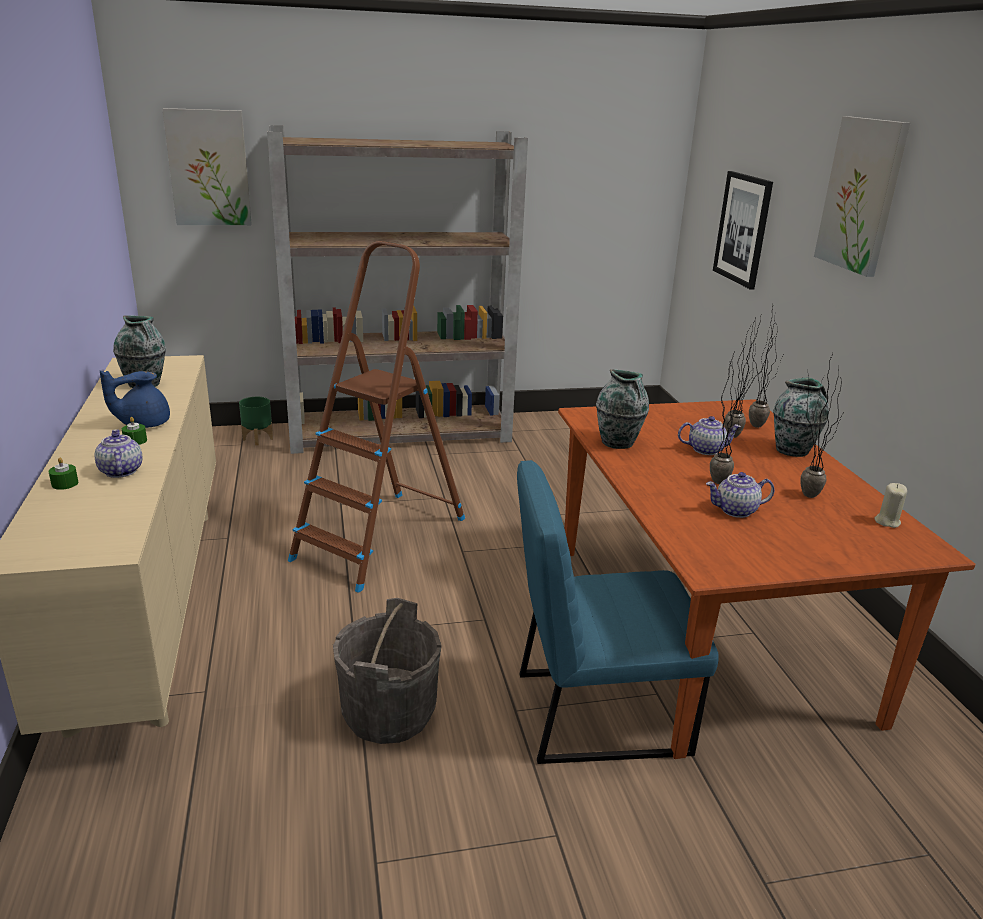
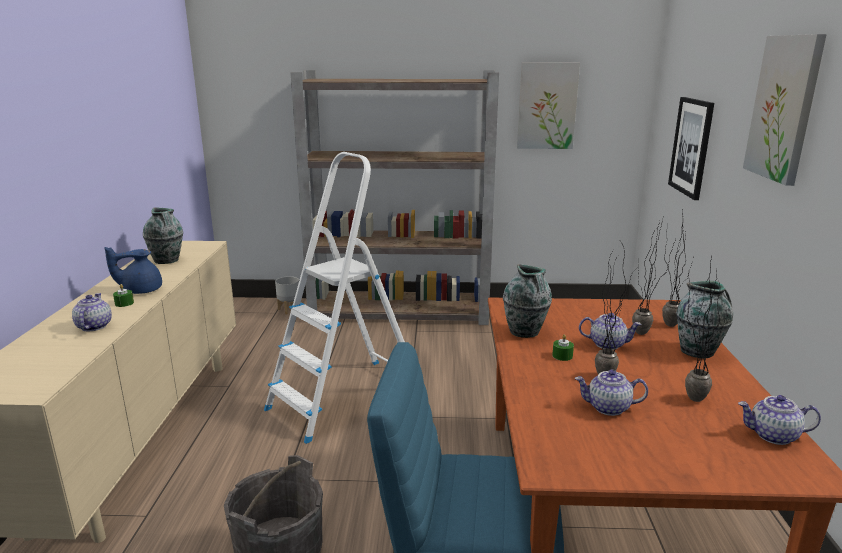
camera: 15 degrees right, 5 degrees down
(65, 484) = (47, 333): green candle -> green candle (562, 356)
(209, 168) = (261, 103): picture -> picture (547, 106)
(258, 439) = (289, 309): green planter -> grey planter
(380, 539) = (344, 398): brown step ladder -> white step ladder
(887, 521) = (773, 436): beige candle -> teapot

